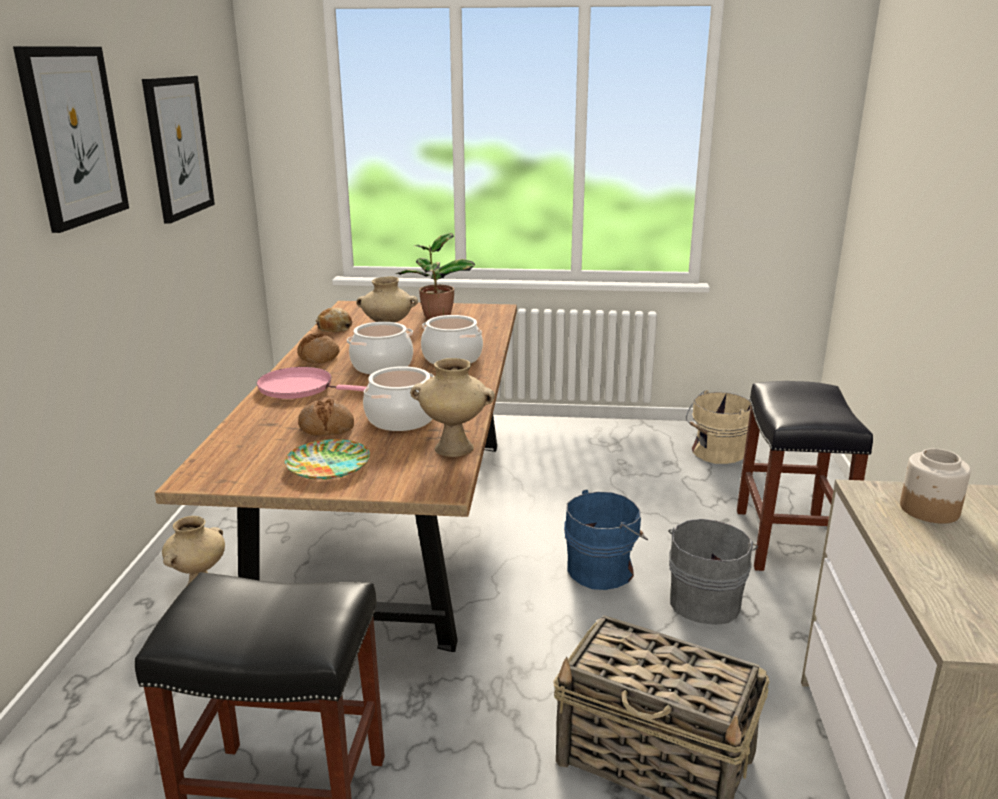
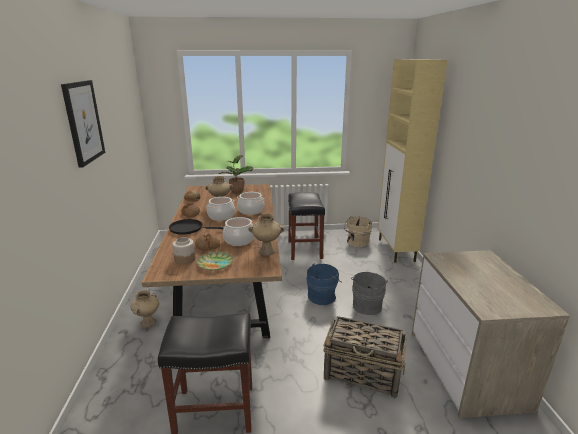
camera: 10 degrees left, 0 degrees up
(178, 147) = (119, 121): picture -> none
(301, 388) = (188, 229): pink frying pan -> black frying pan
(789, 542) = (394, 277): black stool -> black stool (305, 250)
(808, 479) = (396, 250): none -> beige cabinet
(928, 509) = (460, 262): jar -> jar (184, 259)

